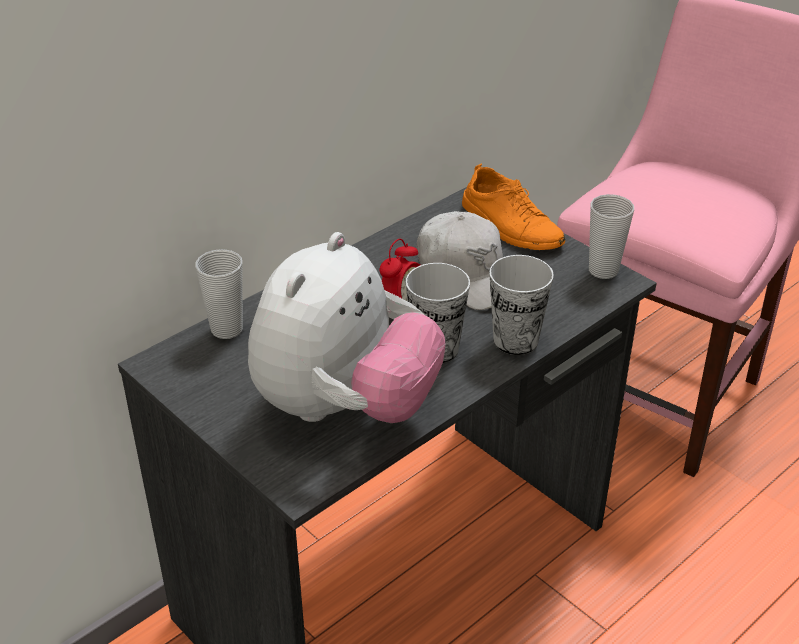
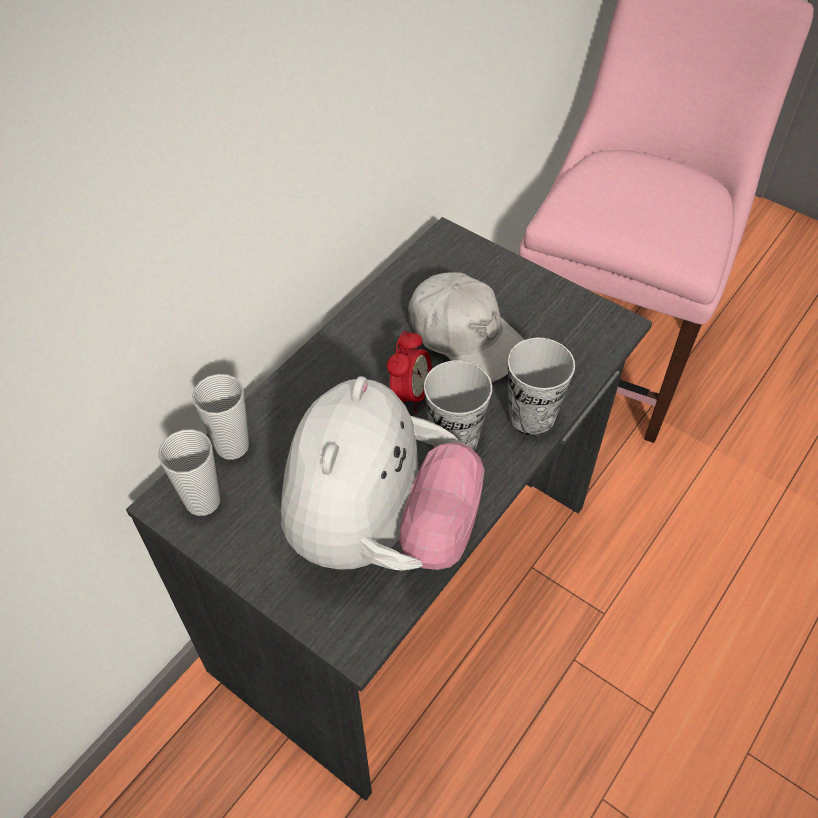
camera: 10 degrees left, 15 degrees up
(510, 226) = (494, 268): orange shoe -> none
(603, 270) = (598, 314): cup -> cup (203, 501)

